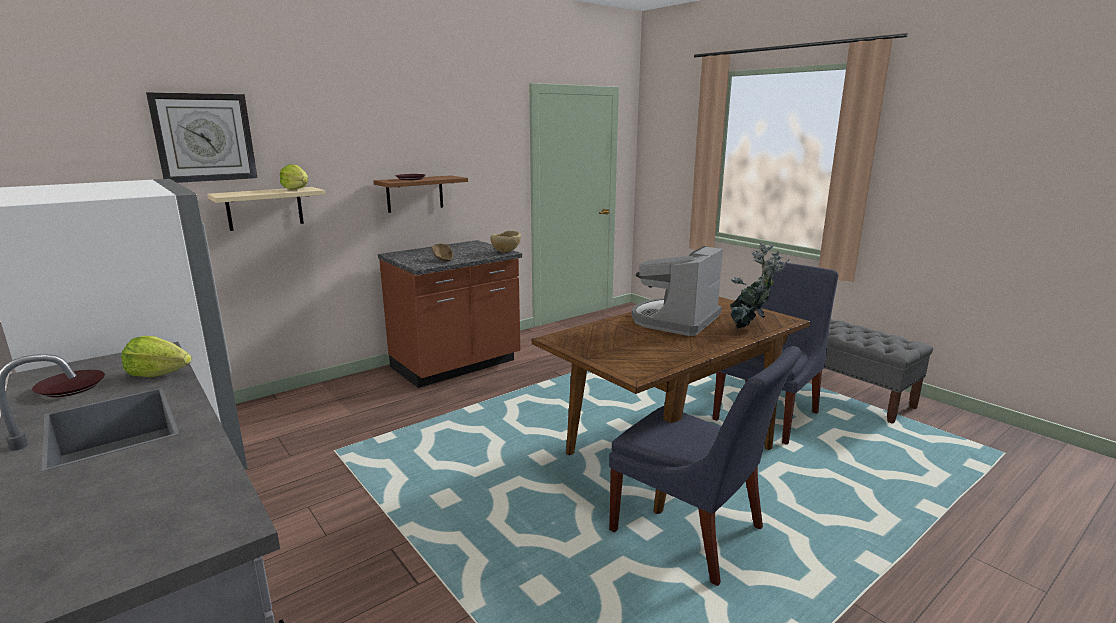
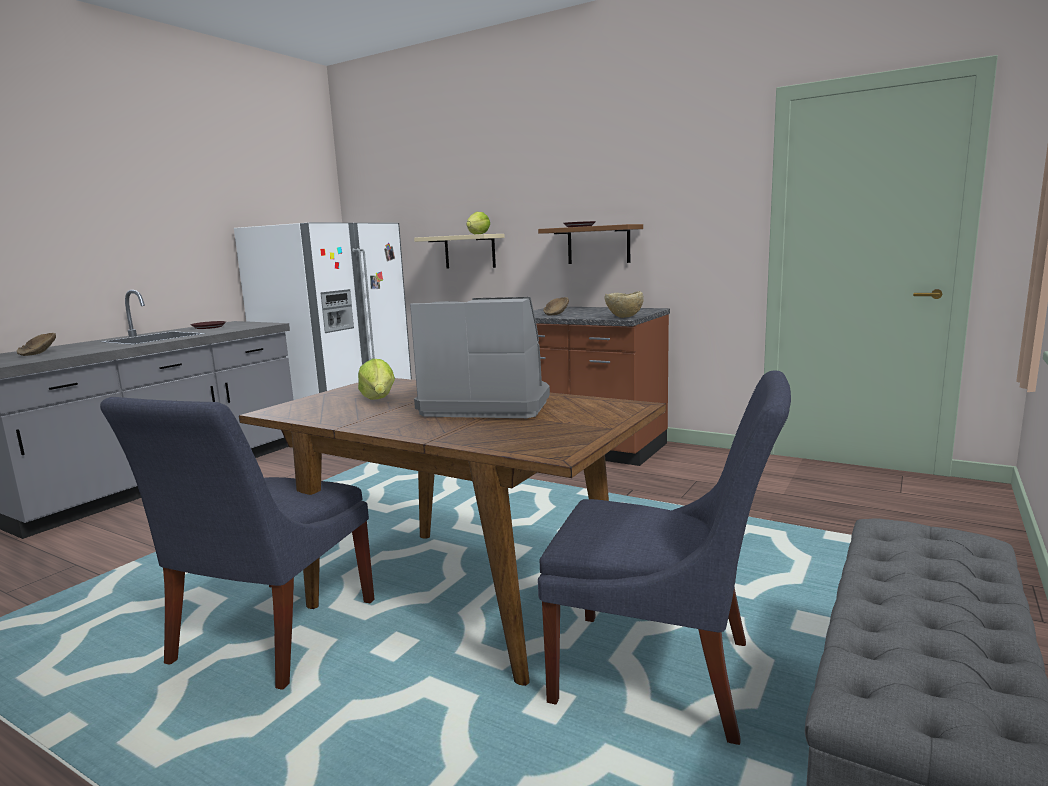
camera: 70 degrees right, 5 degrees down
(117, 517) = (37, 354): none -> brown bowl
(158, 374) = (228, 330): lettuce -> lettuce (378, 399)
(204, 137) = (436, 192): wall clock -> none
(749, 329) = (476, 436): potted plant -> none

